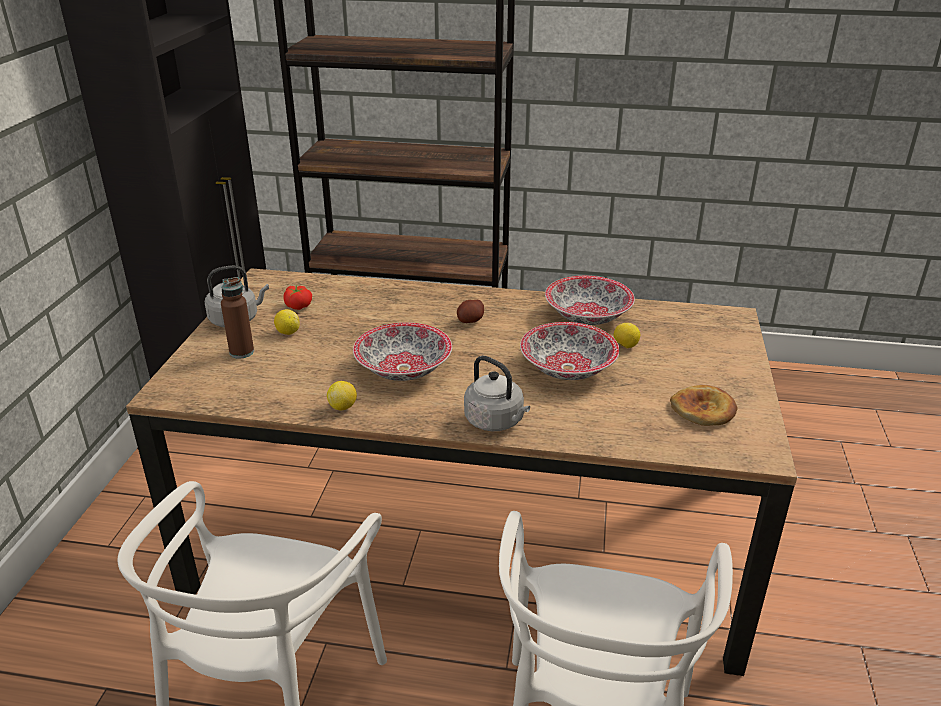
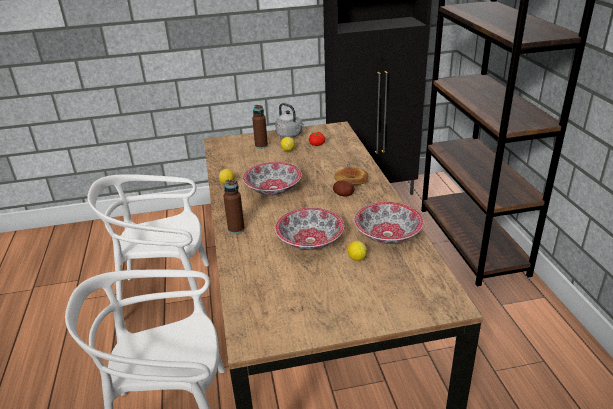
camera: 70 degrees right, 0 degrees up
(496, 421) = (236, 229): grey kettle -> brown bottle
(703, 410) = (292, 307): bread -> bread (351, 179)

